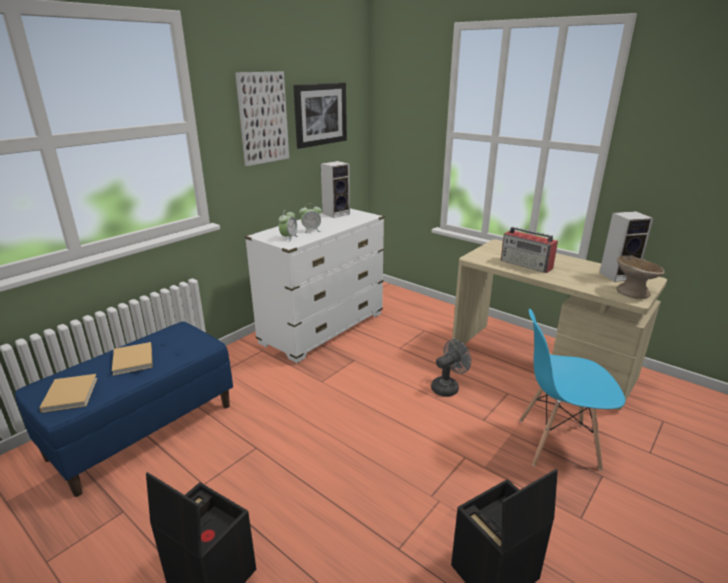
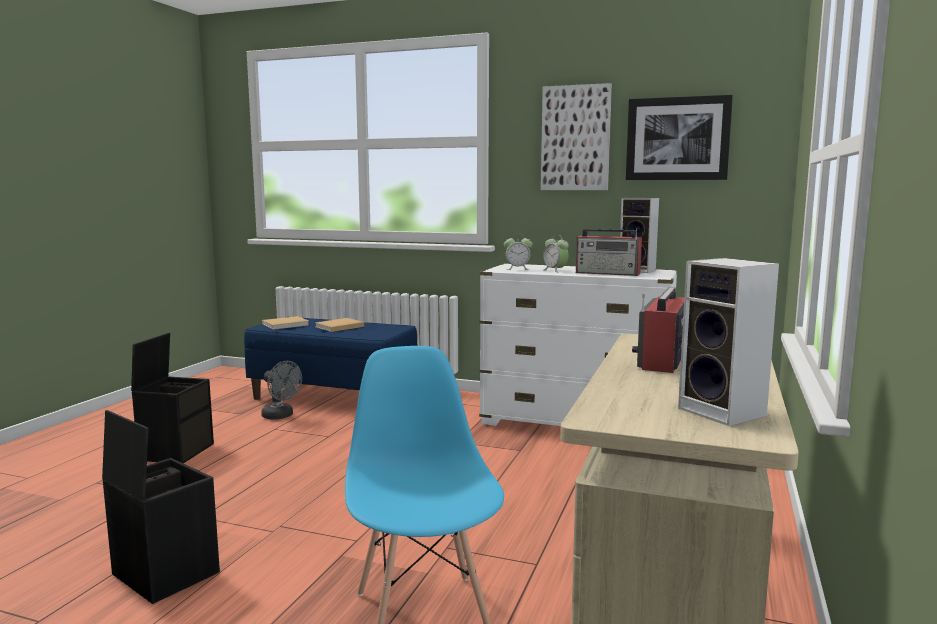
camera: 70 degrees right, 15 degrees down
(341, 222) = (608, 273): none -> radio
(448, 387) = (510, 514): grey fan -> grey fan (281, 416)
(632, 292) = (637, 419): beige bowl -> none

